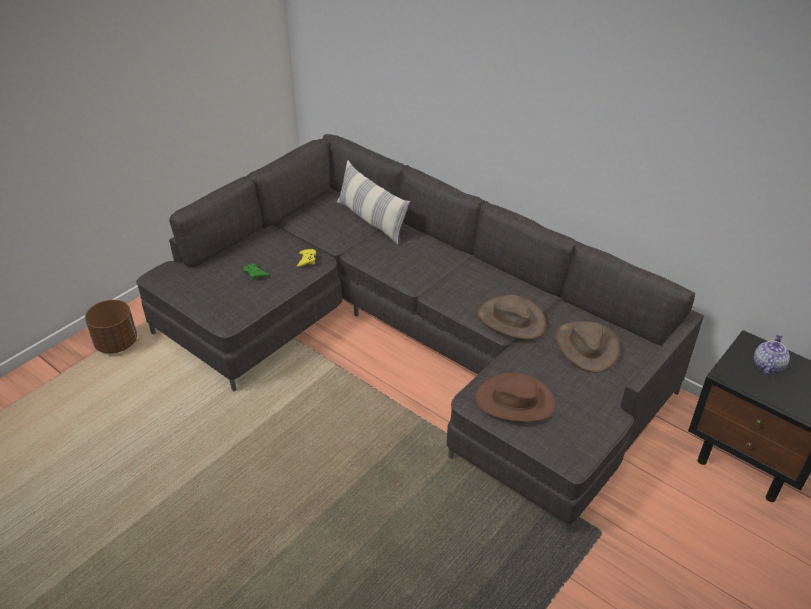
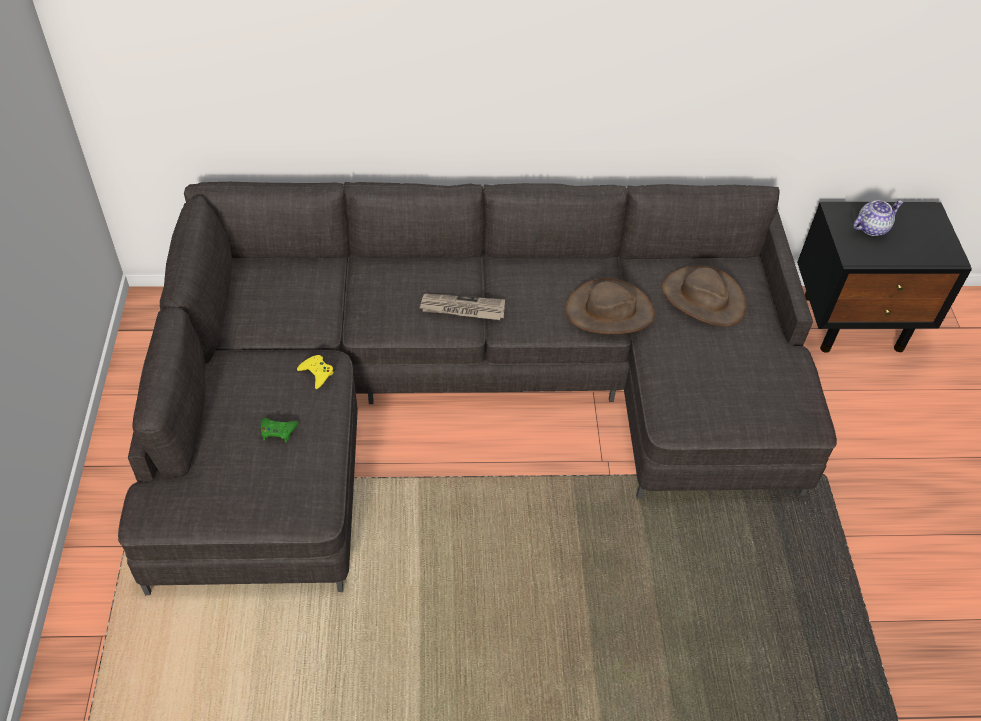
camera: 45 degrees left, 10 degrees up
(116, 343) = (112, 642): brown planter -> none
(371, 220) = (329, 275): pillow -> none
(422, 271) = (462, 309): none -> newspaper
(515, 401) = (710, 400): brown hat -> none
(767, 365) = (871, 227): teapot -> teapot turned 75 degrees clockwise

